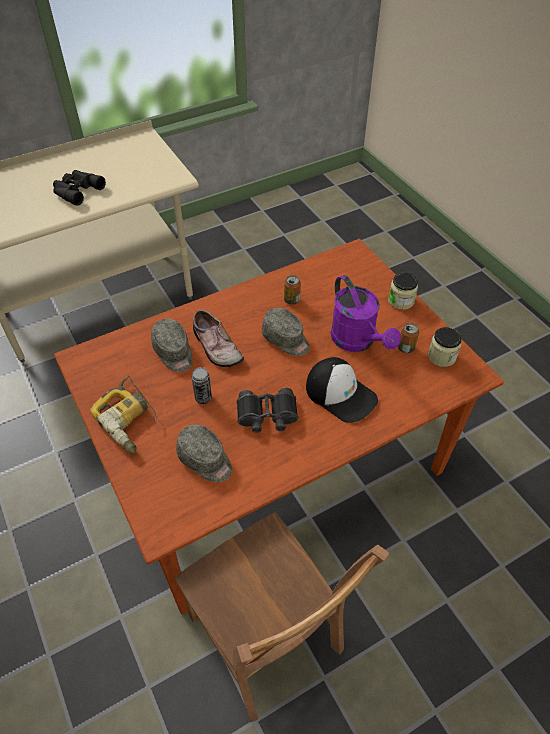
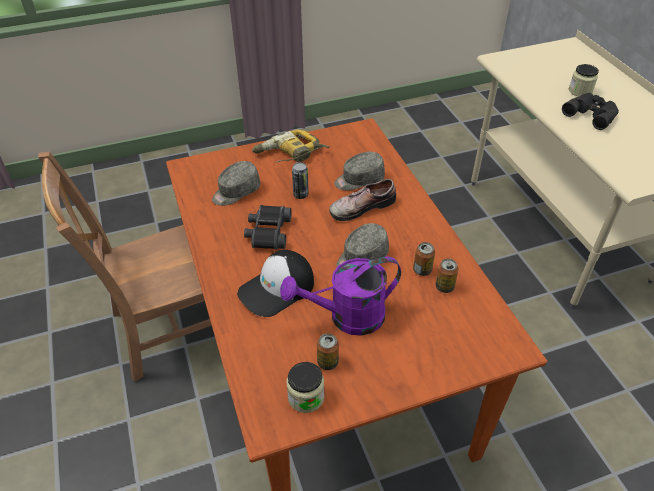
camera: 100 degrees right, 5 degrees down
(307, 287) = (444, 287): none -> can
(401, 301) = (411, 378): jar -> jar (580, 91)

